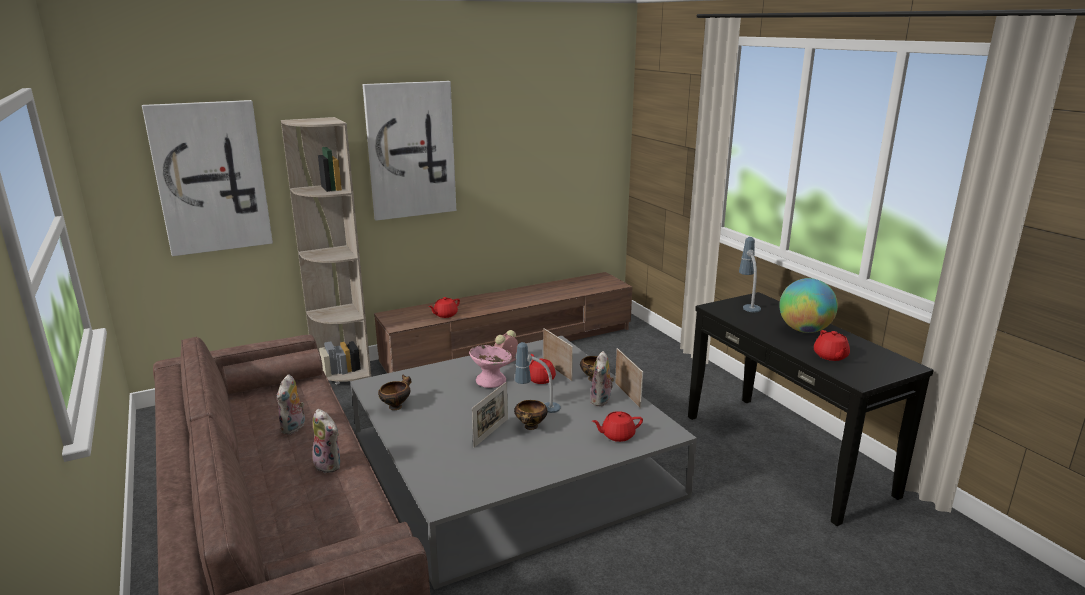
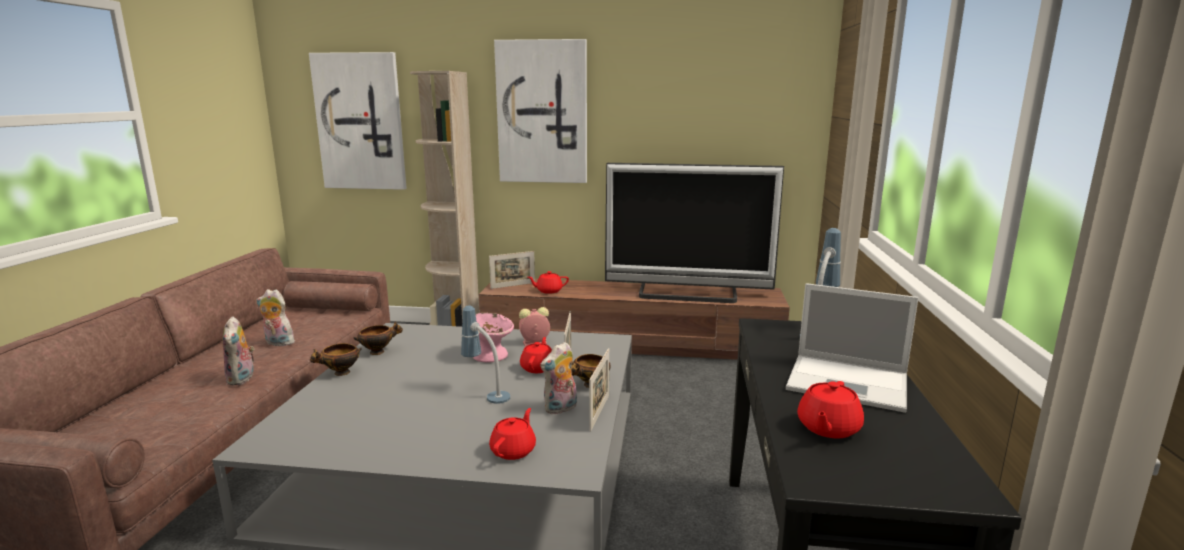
camera: 35 degrees right, 5 degrees down
(294, 428) = (277, 343): plush toy -> plush toy turned 60 degrees clockwise
(491, 433) = (405, 401): picture frame -> picture frame (513, 285)
(531, 427) = (447, 409): bowl -> bowl (340, 373)
(553, 292) = (688, 294): none -> television
(617, 435) = (514, 450): red teapot -> red teapot turned 90 degrees clockwise
(804, 330) = (850, 383): globe -> laptop

